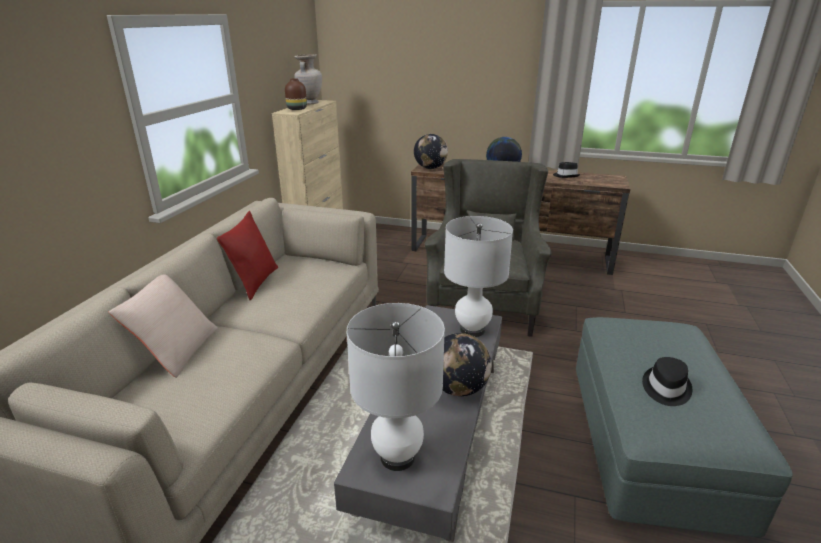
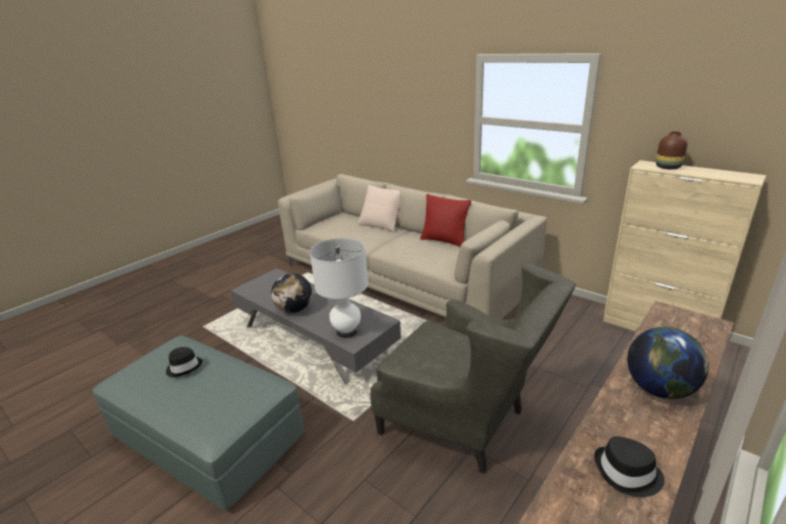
camera: 115 degrees right, 0 degrees up
(310, 103) = (721, 173): beige vase -> none
(397, 457) = (271, 283): white table lamp -> none
(430, 168) = (677, 319): globe -> none

